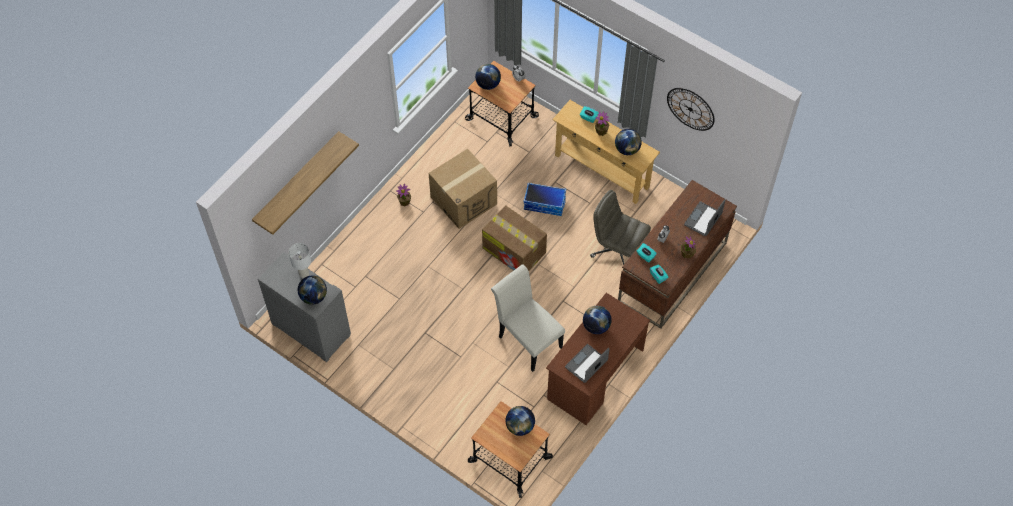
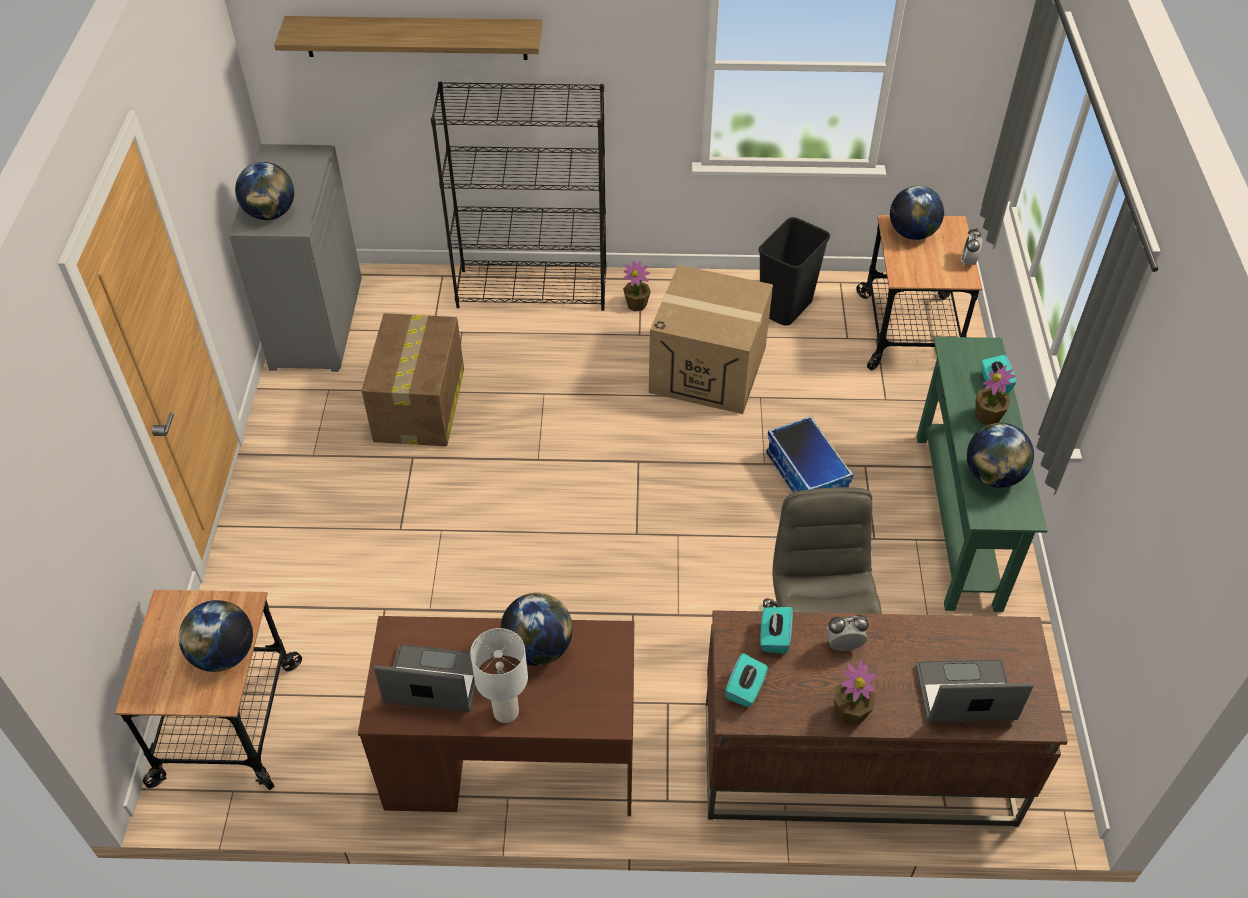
camera: 55 degrees right, 10 degrees down
(304, 274) = (307, 184): white table lamp -> white table lamp (505, 712)
(361, 234) = (533, 289): none -> black bookcase
(452, 150) = (785, 307): none -> black trash can
(515, 251) = (674, 487): cardboard box -> cardboard box (419, 406)
(527, 339) = (507, 604): white chair -> none
(602, 171) = (958, 519): beige console table -> green console table
(690, 109) = (1151, 455): wall clock -> none

